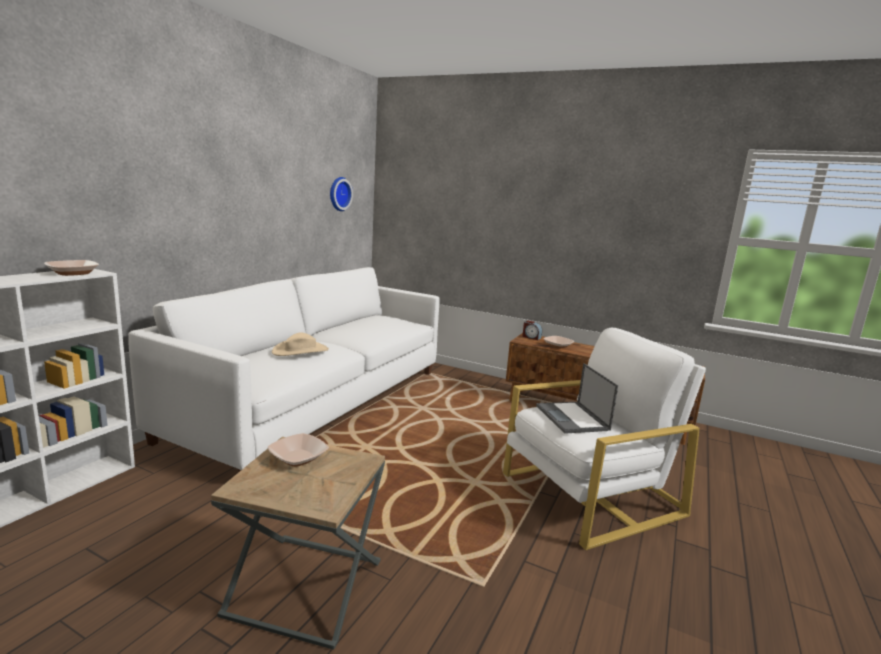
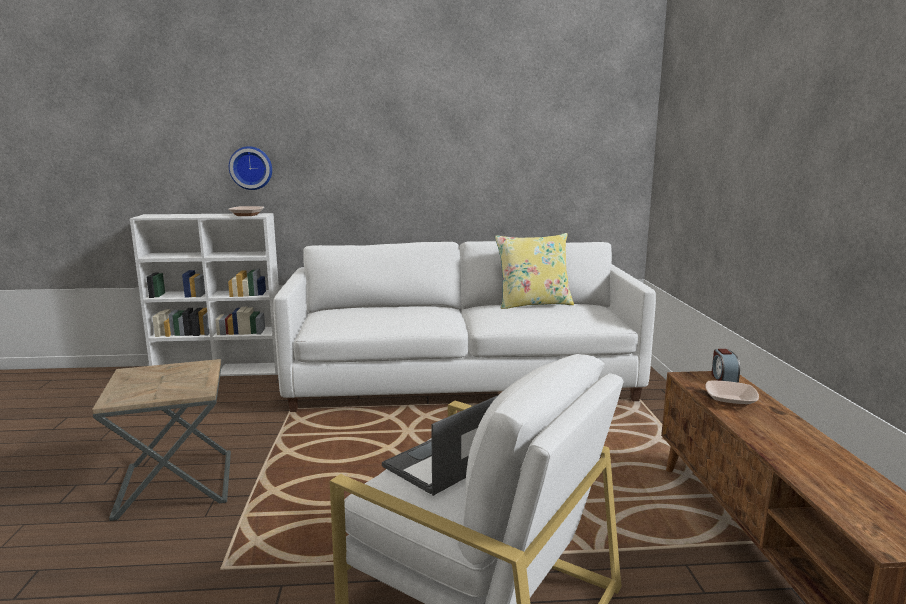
camera: 60 degrees right, 0 degrees up
(298, 458) = (186, 372): bowl -> none
(300, 351) = (402, 313): beige hat -> none
(338, 194) = (577, 148): wall clock -> wall clock (251, 168)
(353, 322) = (533, 304): none -> yellow pillow

